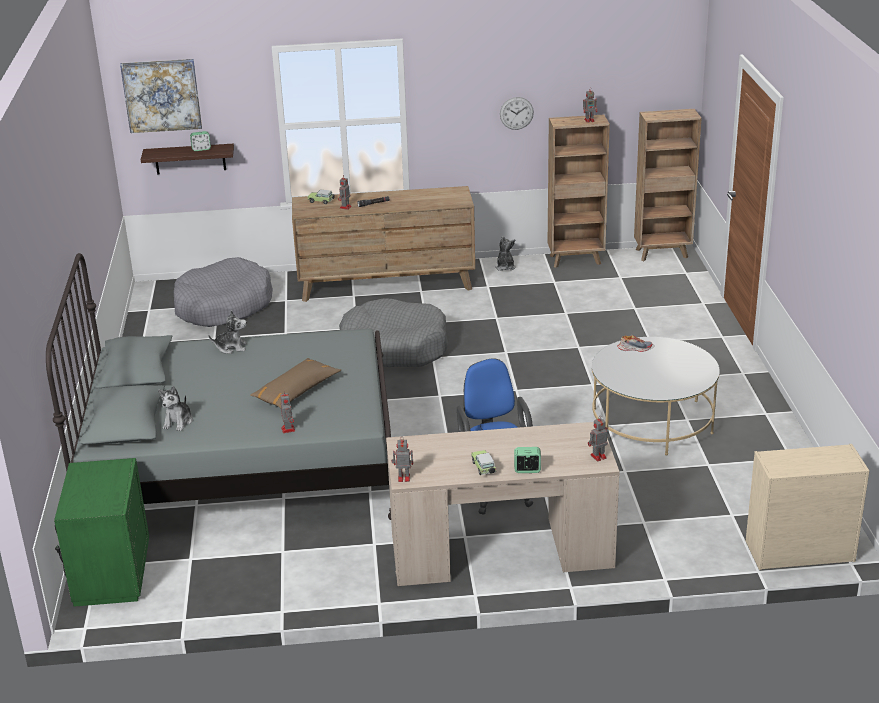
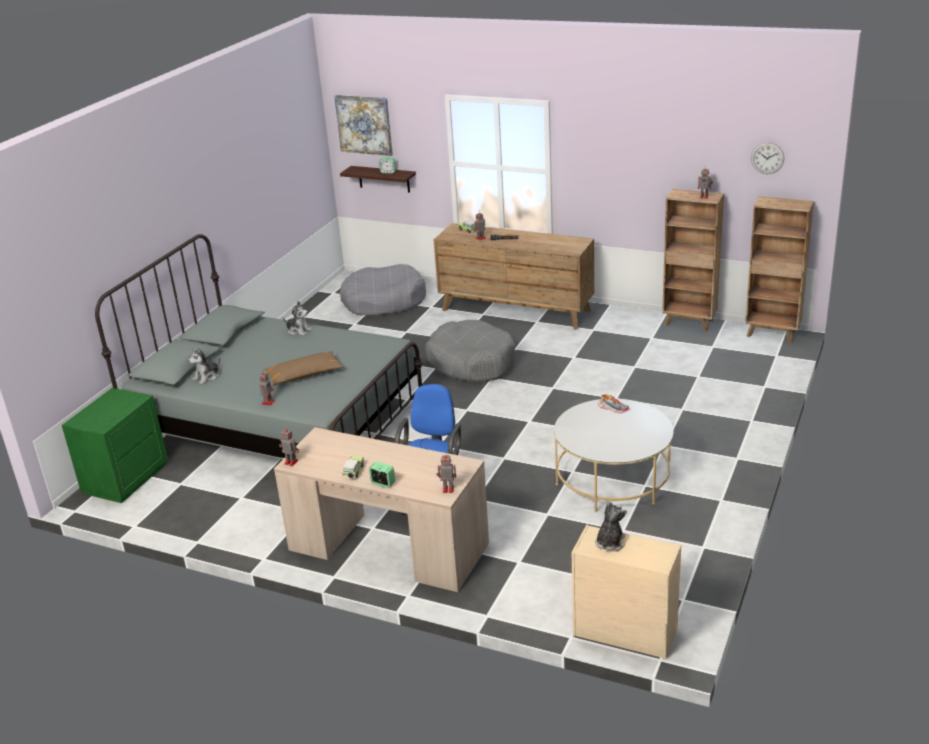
camera: 30 degrees right, 0 degrees up
(505, 267) = (623, 316): plush toy -> plush toy (610, 543)
(516, 113) = (645, 180): wall clock -> wall clock (767, 158)

